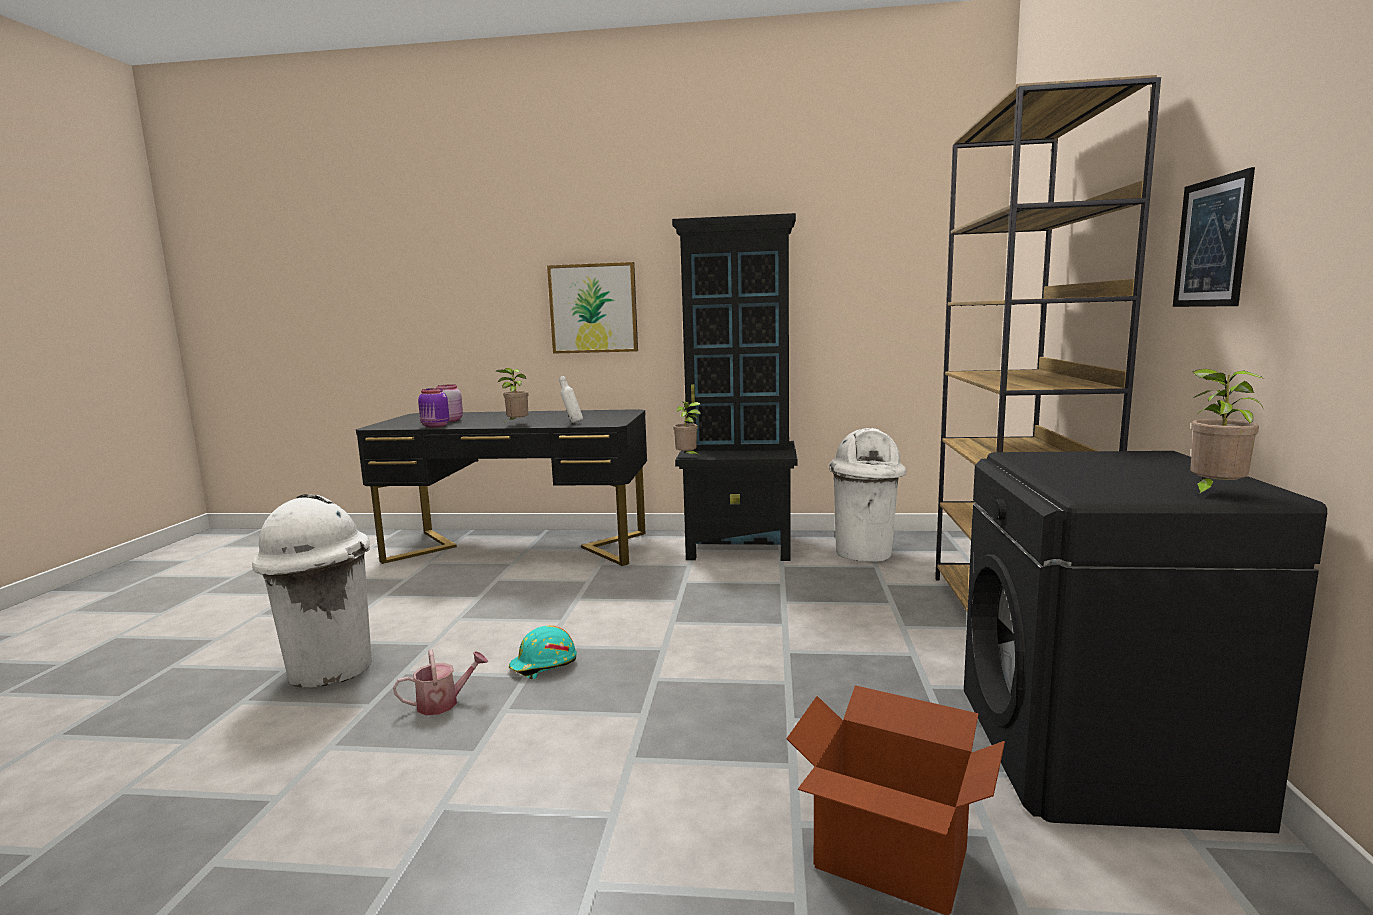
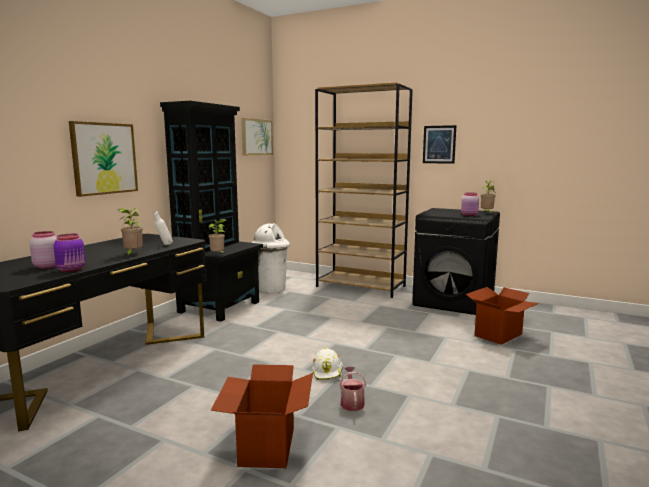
camera: 70 degrees left, 0 degrees up
(329, 669) = (266, 446): white trash can -> cardboard box
(543, 665) = (328, 372): turquoise hard hat -> white hard hat
(936, 261) = (256, 137): none -> picture
(1094, 482) = (469, 215): none -> pink jar

